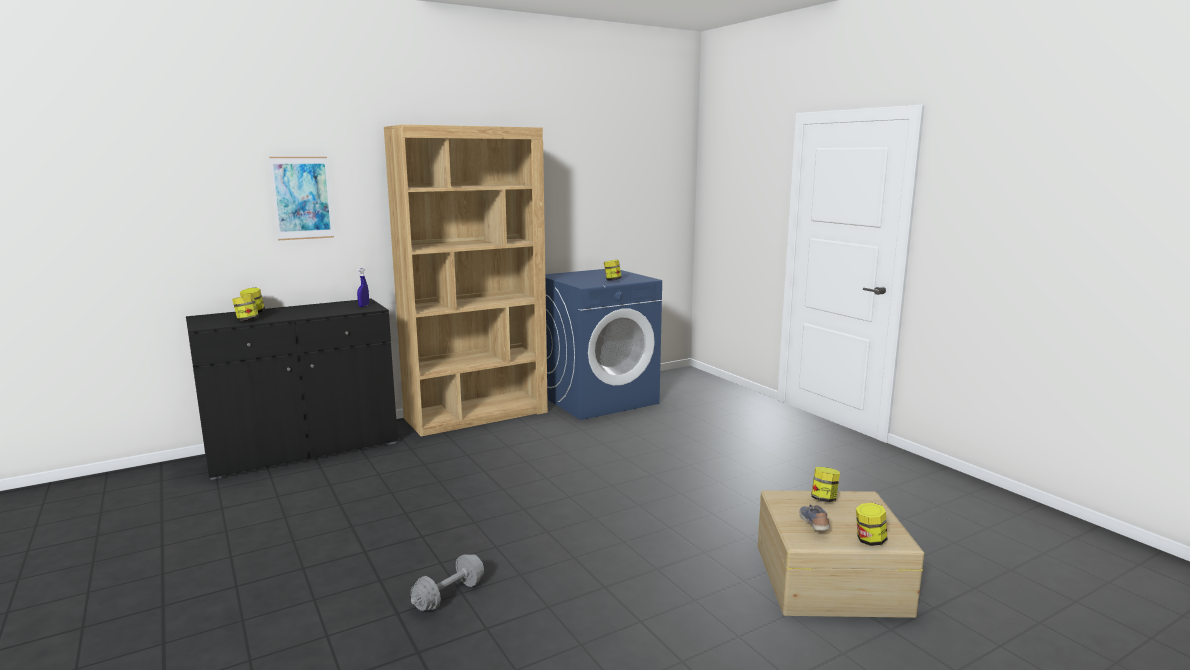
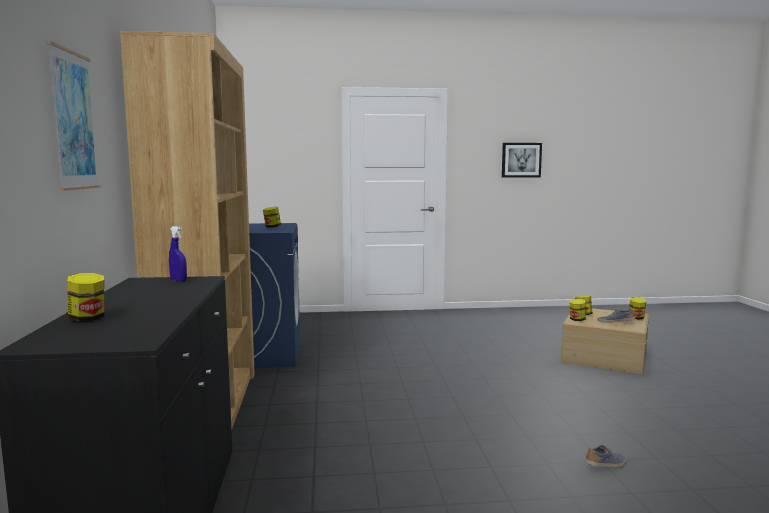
camera: 65 degrees left, 5 degrees down
(247, 320) = (147, 321): jar -> jar (577, 319)
(449, 596) = (606, 466): grey dumbbell -> shoe
(1033, 228) = (521, 160): none -> picture

